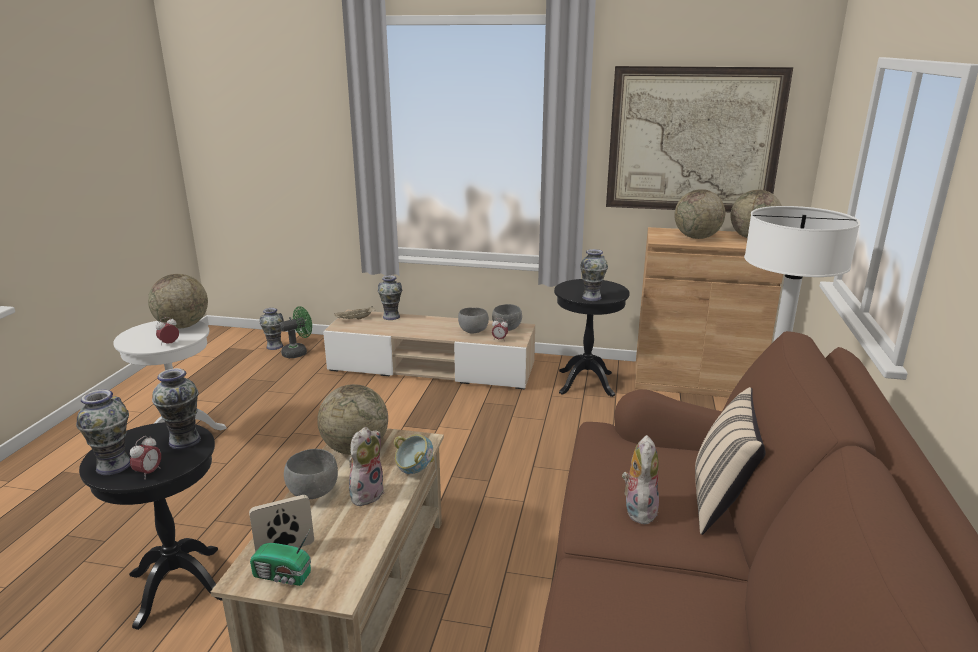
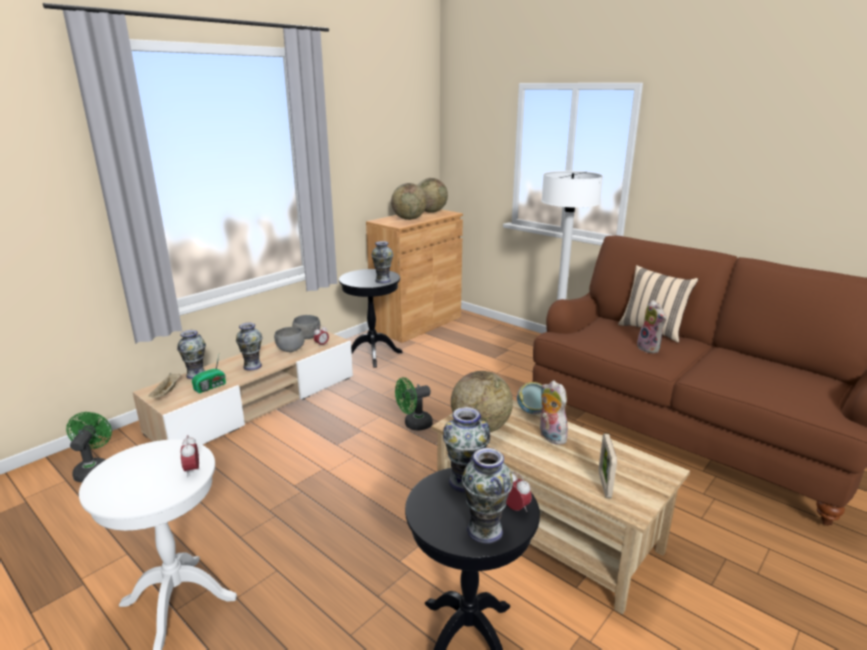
camera: 60 degrees left, 0 degrees up
(183, 326) = (146, 455): globe -> none
(274, 346) = (46, 483): vase -> vase (252, 366)
(283, 576) = (638, 491): radio -> radio (211, 387)
(313, 492) = (532, 458): grey bowl -> none
(473, 453) = (414, 425): none -> green fan
(638, 509) = (650, 348): plush toy -> plush toy turned 150 degrees counterclockwise
(693, 140) = (381, 149): picture -> none

